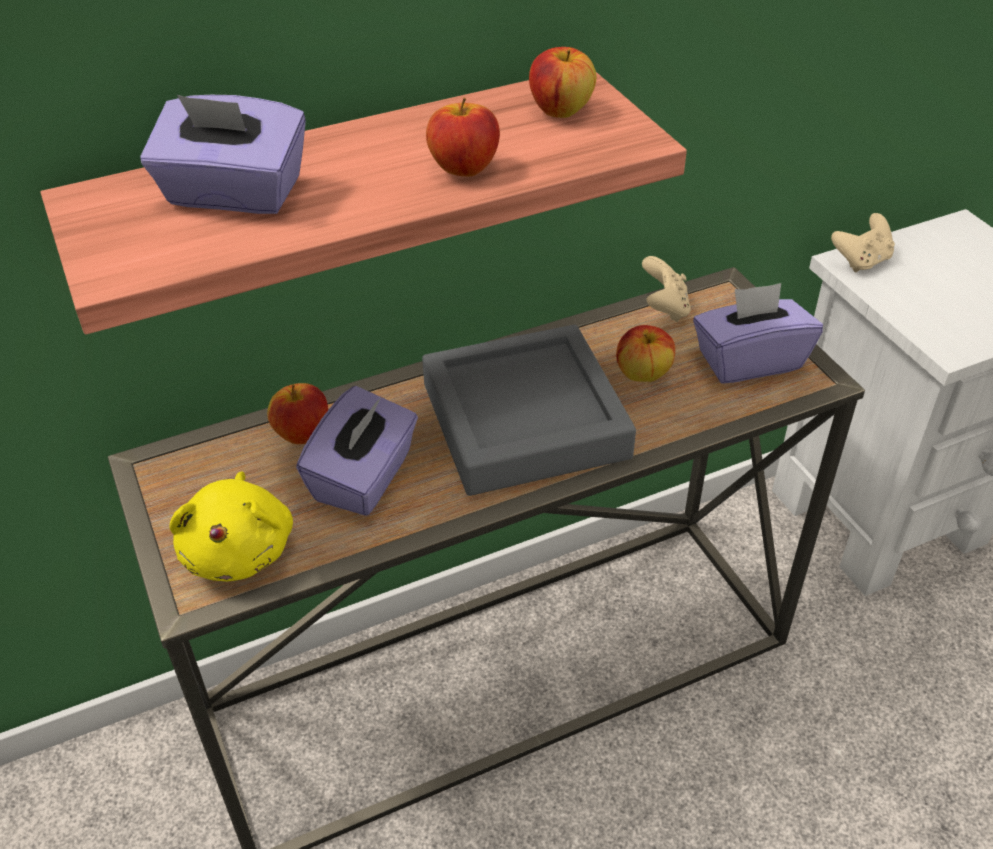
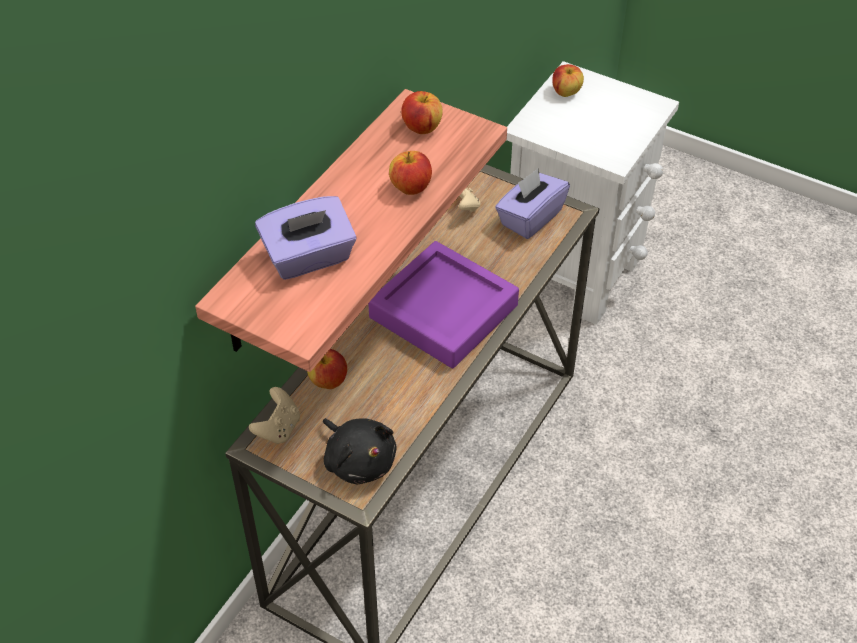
camera: 35 degrees left, 5 degrees up
(240, 549) = (359, 460): yellow plush toy -> black plush toy
(364, 478) = (387, 387): purple tissue box -> none
(524, 420) = (443, 311): grey tray -> purple tray
(643, 374) = (481, 253): apple -> apple (566, 92)
(861, 261) = (532, 123): beige game controller -> beige game controller (278, 429)

